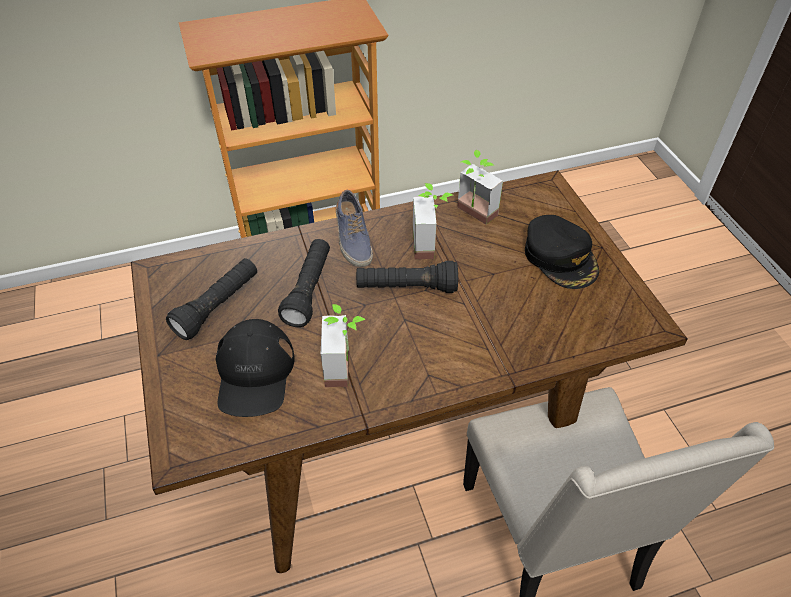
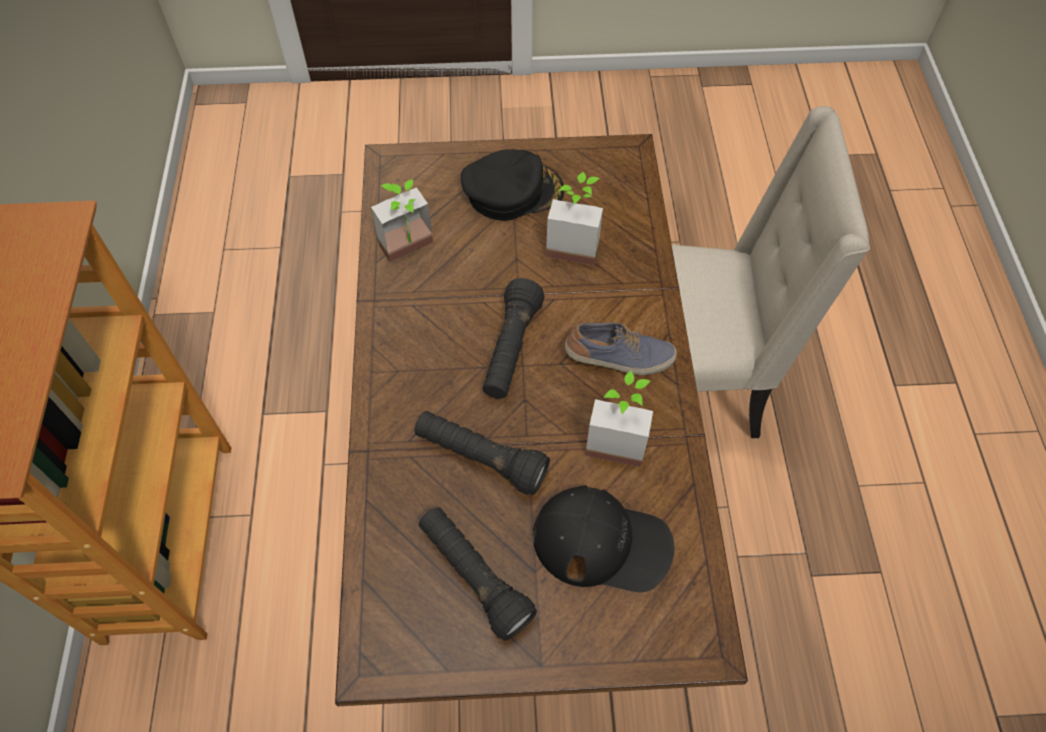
camera: 75 degrees left, 10 degrees up
(352, 239) = (404, 390): shoe -> shoe (619, 359)
(431, 244) = (447, 306): potted plant -> potted plant (574, 243)

